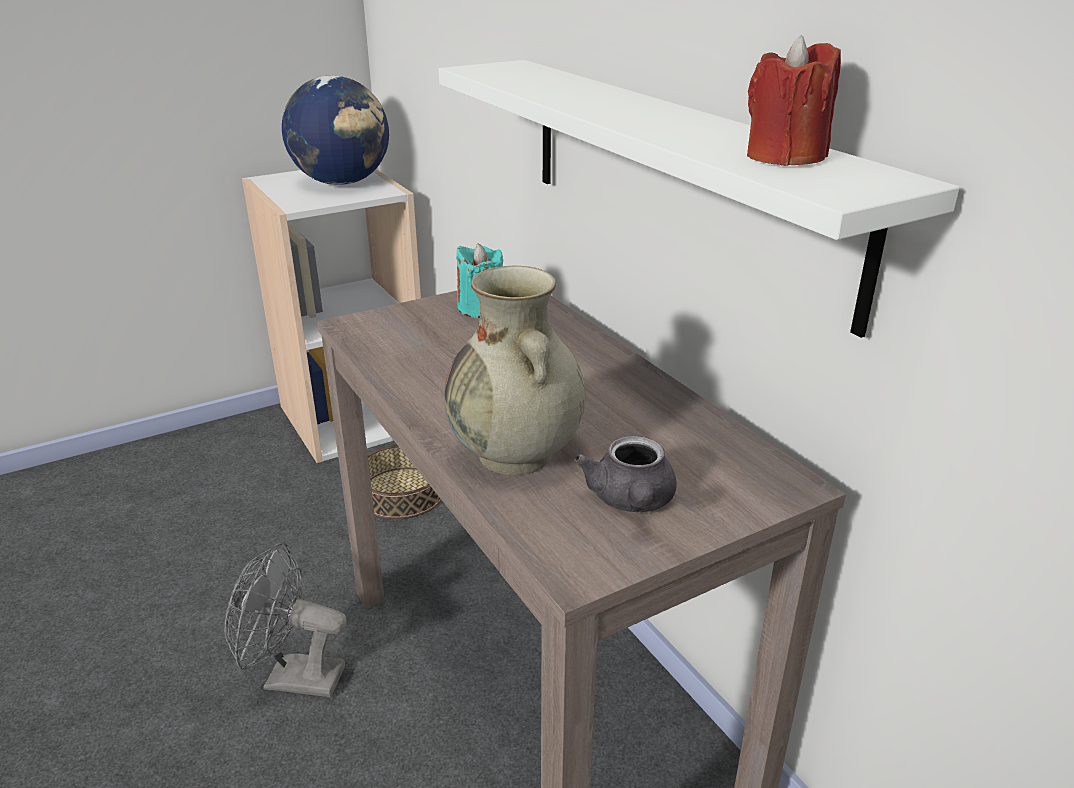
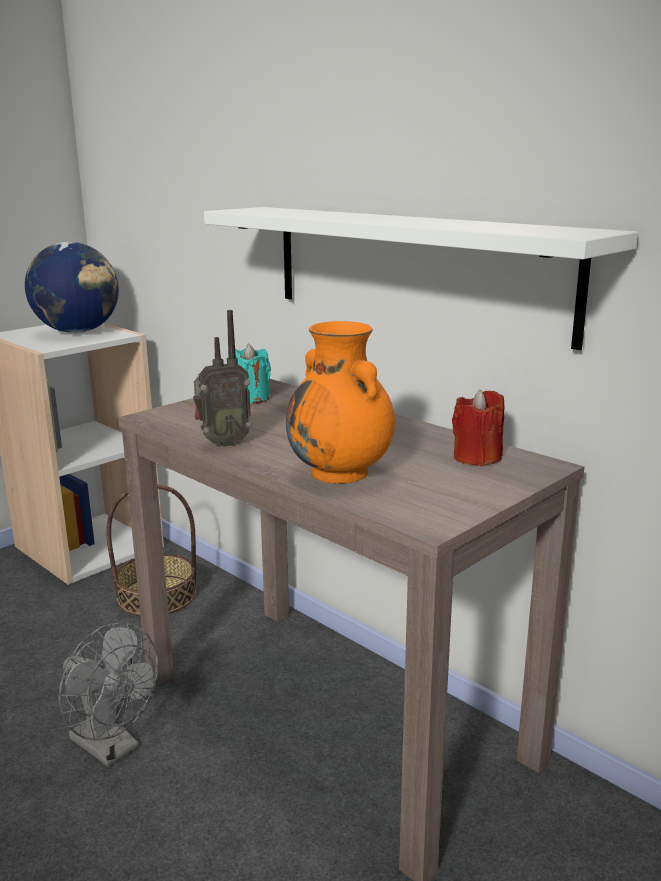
camera: 15 degrees left, 10 degrees down
(292, 678) = (112, 748): grey fan -> grey fan turned 135 degrees counterclockwise
(406, 381) = (222, 443): none -> radio
(516, 455) = (341, 473): beige vase -> orange vase
(631, 501) = (443, 486): grey teapot -> none
(785, 157) = (519, 227): red candle -> red candle (477, 457)

